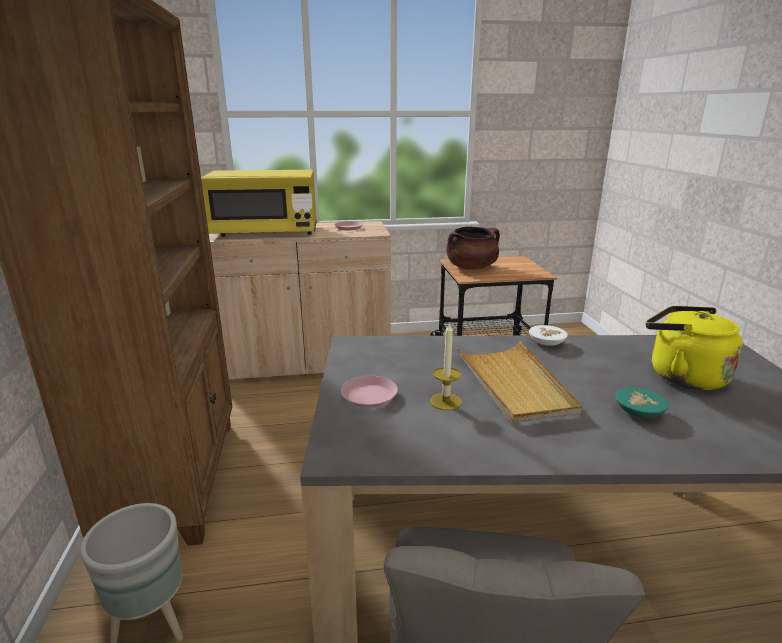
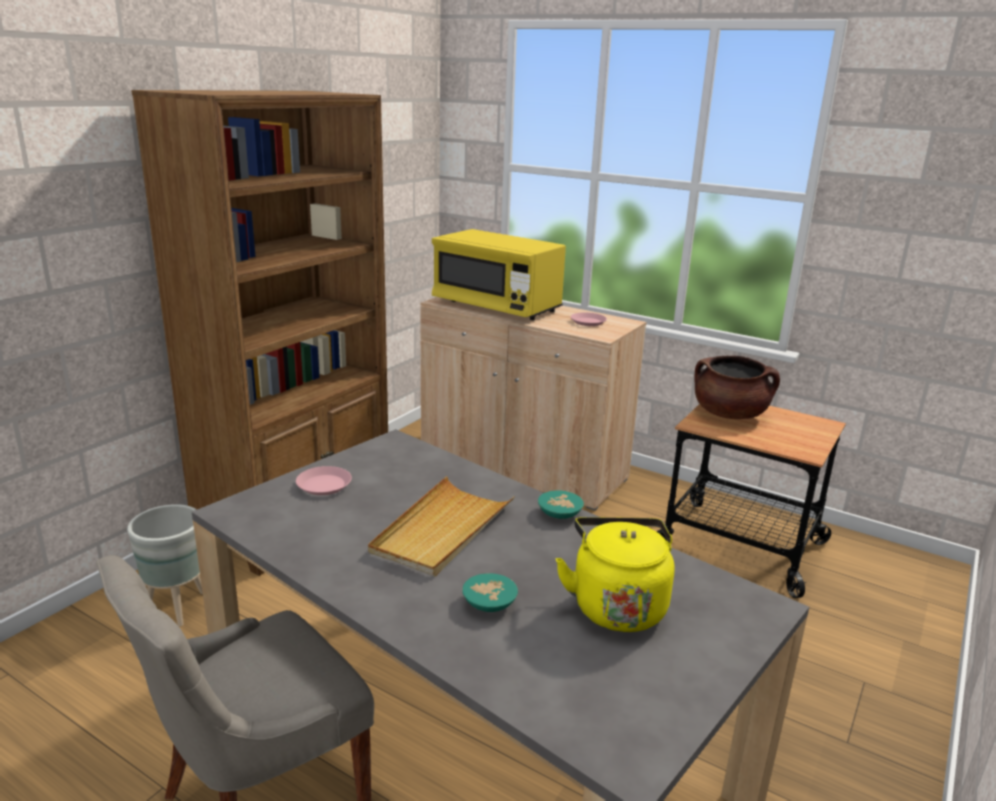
camera: 40 degrees right, 0 degrees up
(445, 401) = (363, 515): candle -> none
(548, 343) = (561, 514): white bowl -> turquoise bowl

